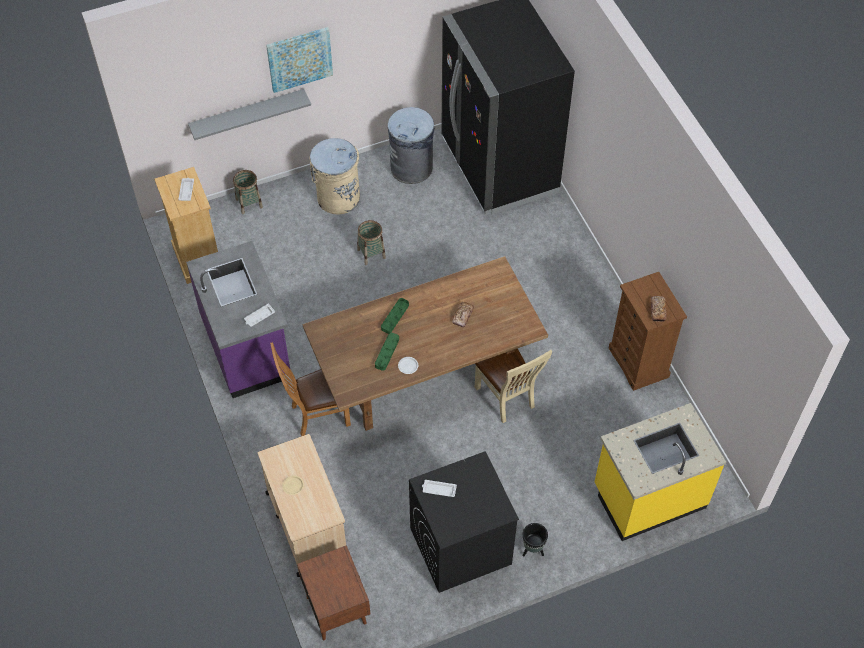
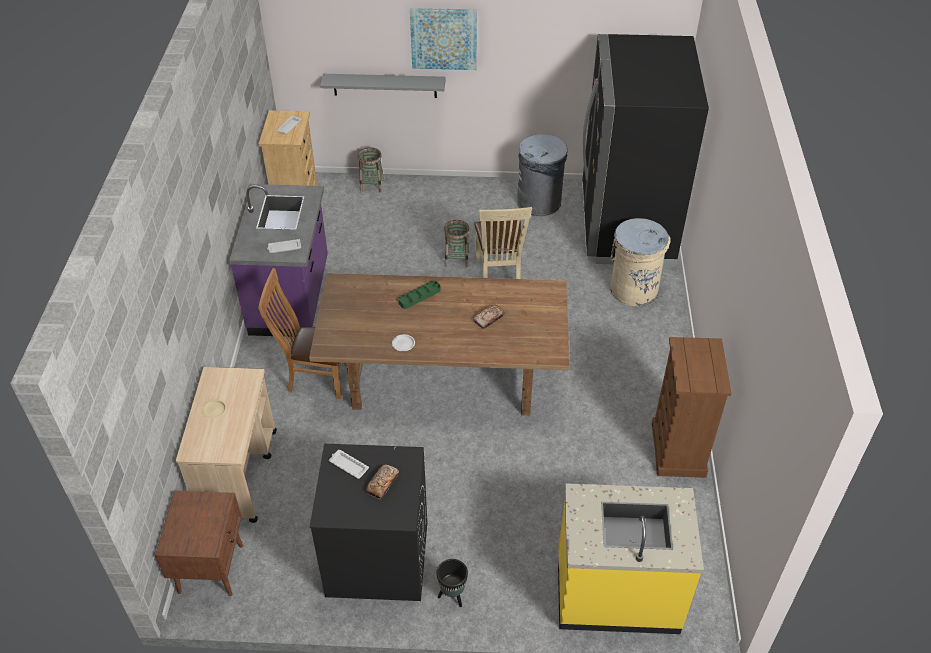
camera: 25 degrees right, 10 degrees down
(338, 197) = (455, 205): beige trash can -> beige trash can (633, 289)
(387, 352) = (390, 325): green tray -> none
(507, 399) = (513, 433): beige chair -> beige chair (499, 277)
(657, 310) = (699, 375): bread -> bread (382, 483)

